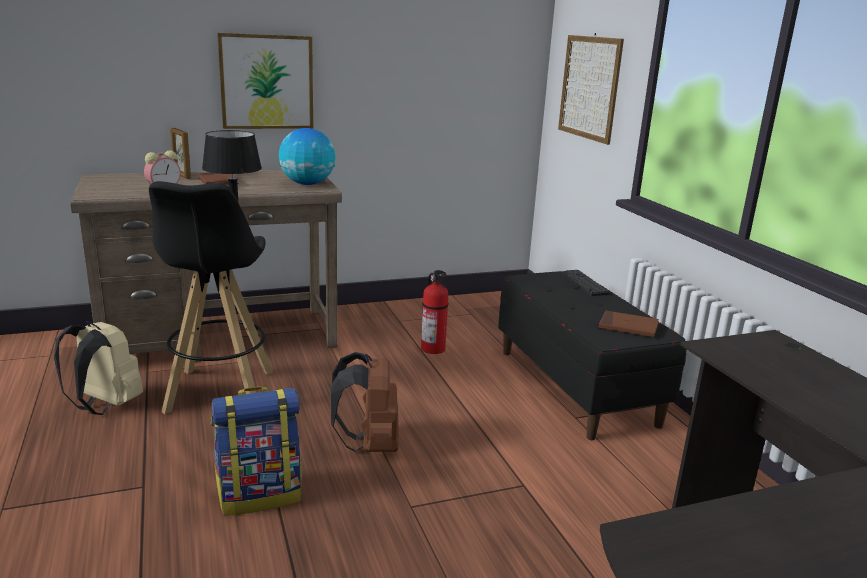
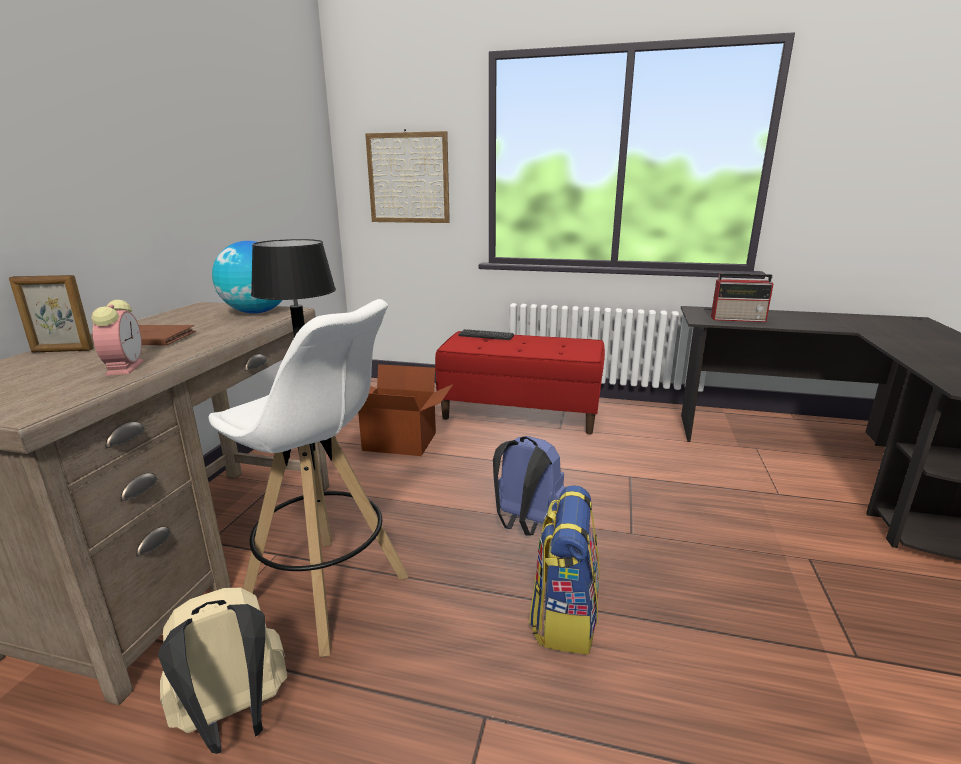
camera: 55 degrees left, 0 degrees up
(218, 393) = (329, 593): black stool -> white stool
(266, 82) = (115, 192): picture -> none
(370, 445) = (526, 524): brown backpack -> blue backpack
(433, 349) = (399, 442): fire extinguisher -> cardboard box
(576, 386) = (520, 413): black bench -> red bench
(628, 327) = (571, 346): brown book -> none
(770, 369) = (739, 319): none -> radio

